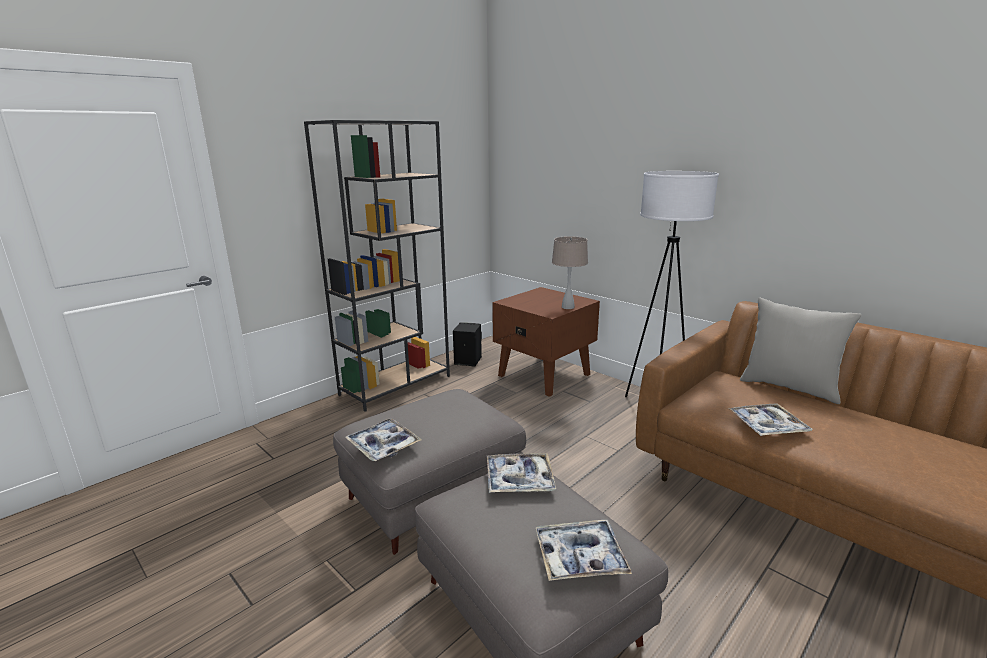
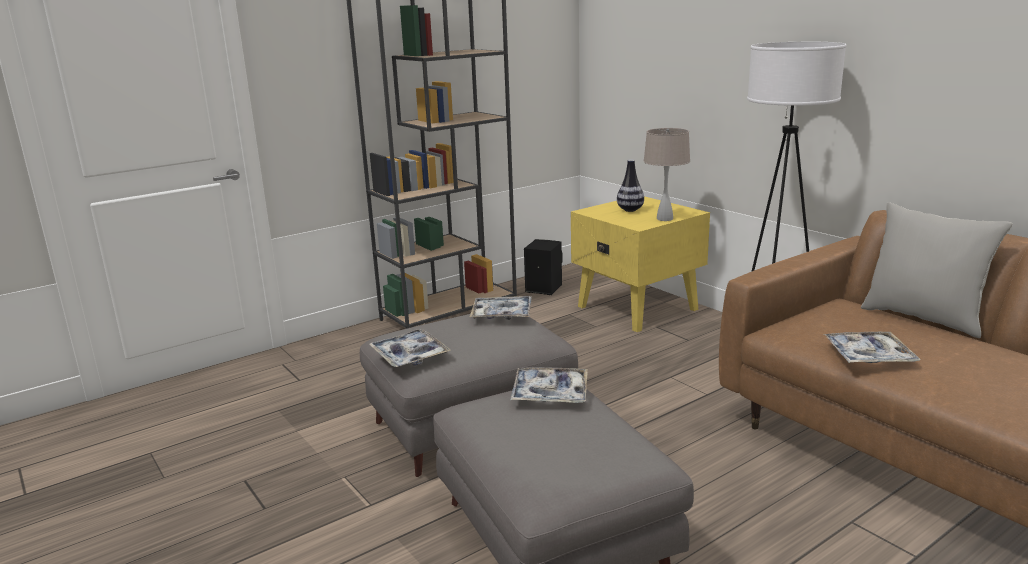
camera: 10 degrees right, 0 degrees up
(538, 300) = (630, 210): none -> vase
(545, 375) = (638, 308): brown nightstand -> yellow nightstand
(580, 557) = (592, 461): tray -> tray (502, 314)

